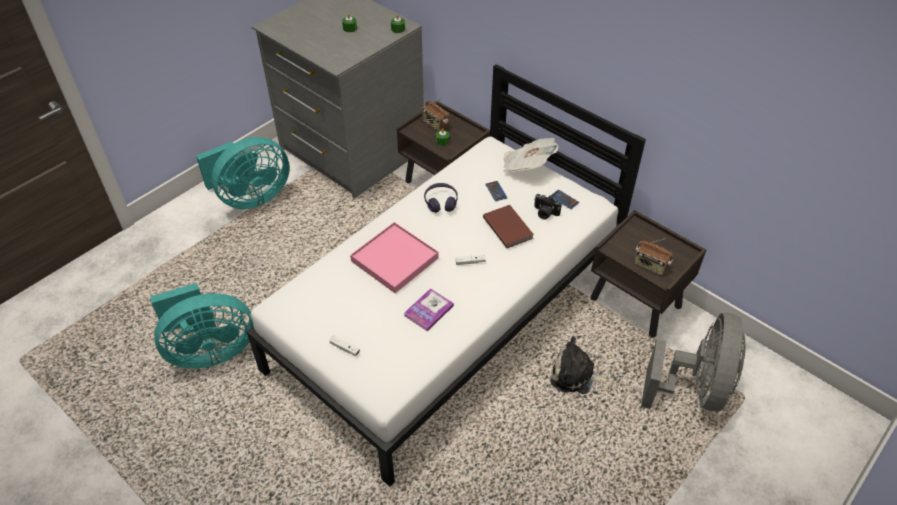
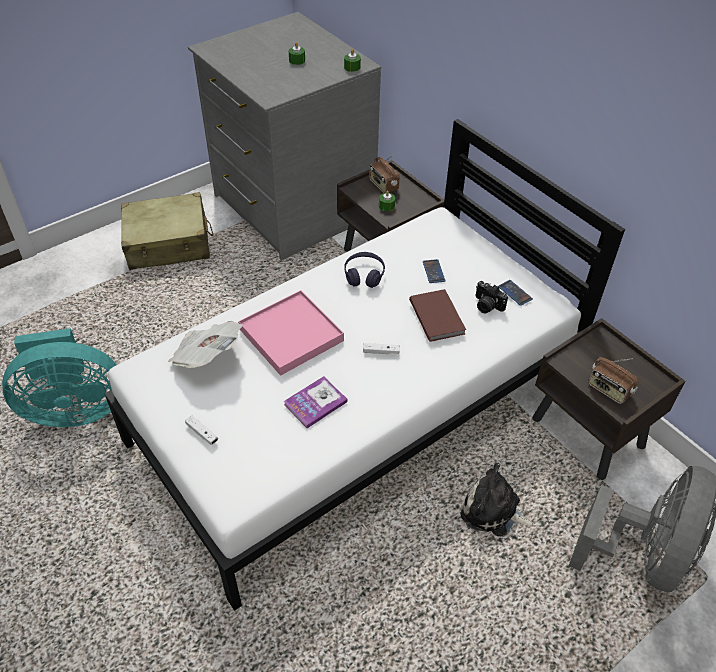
camera: 10 degrees right, 0 degrees up
(251, 198) = (168, 244): turquoise fan -> beige suitcase
(527, 166) = (478, 247): newspaper -> newspaper (207, 356)

